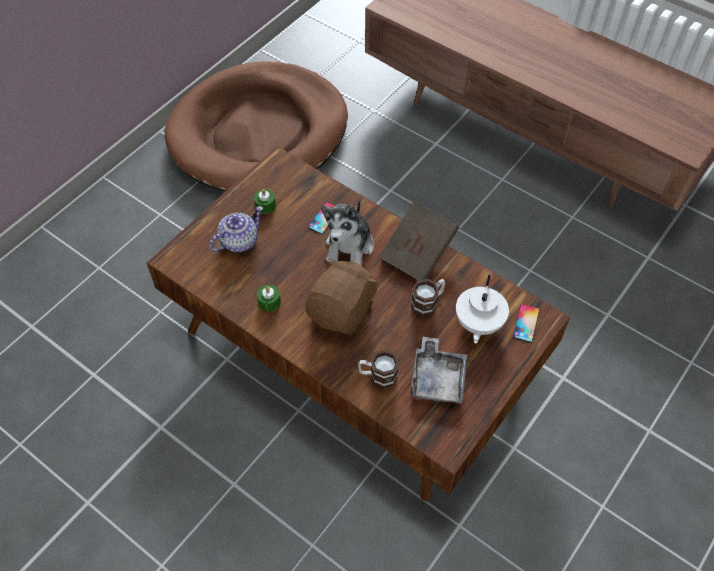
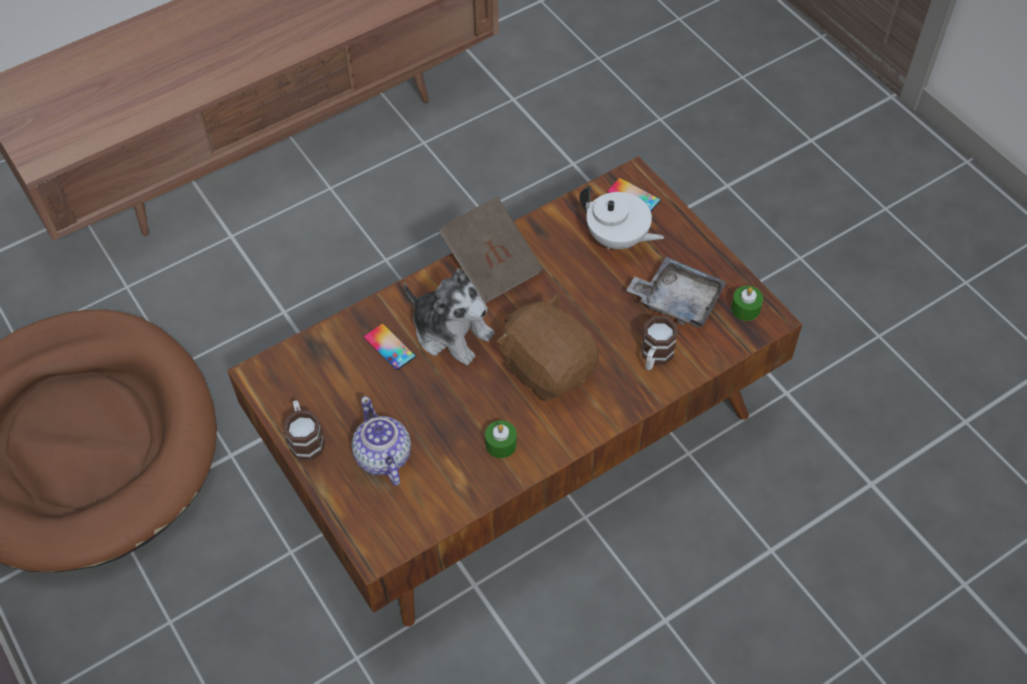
camera: 70 degrees left, 0 degrees up
(265, 205) = (334, 409): green candle -> green candle (745, 308)
(428, 302) = (569, 276): mug -> mug (305, 439)

